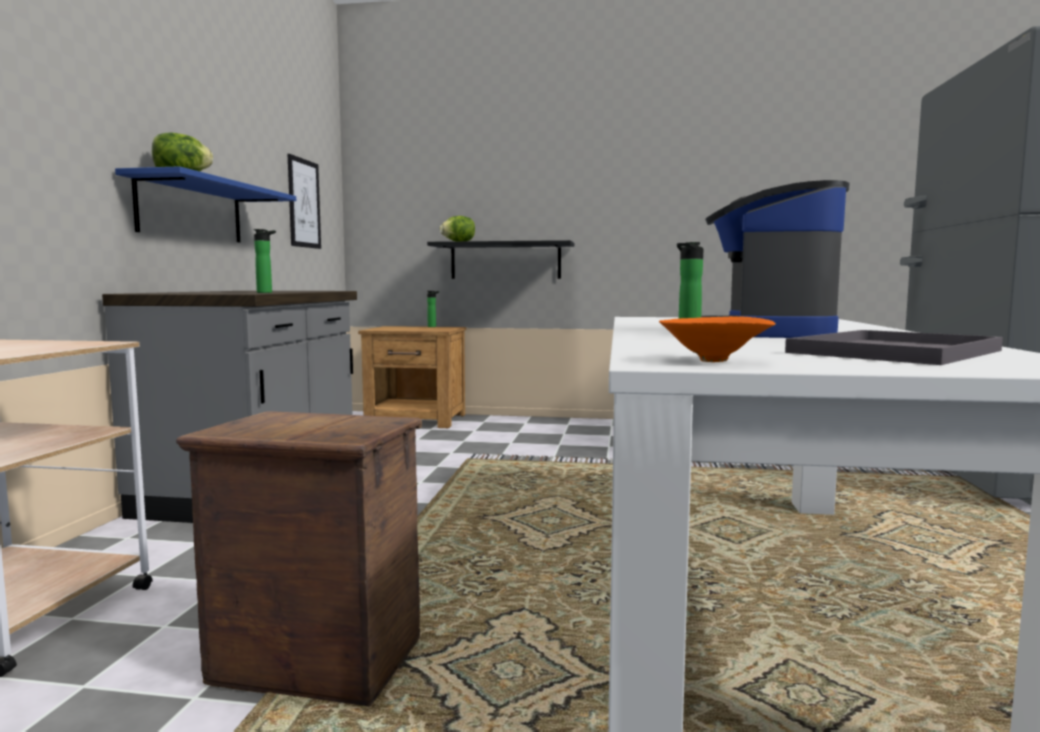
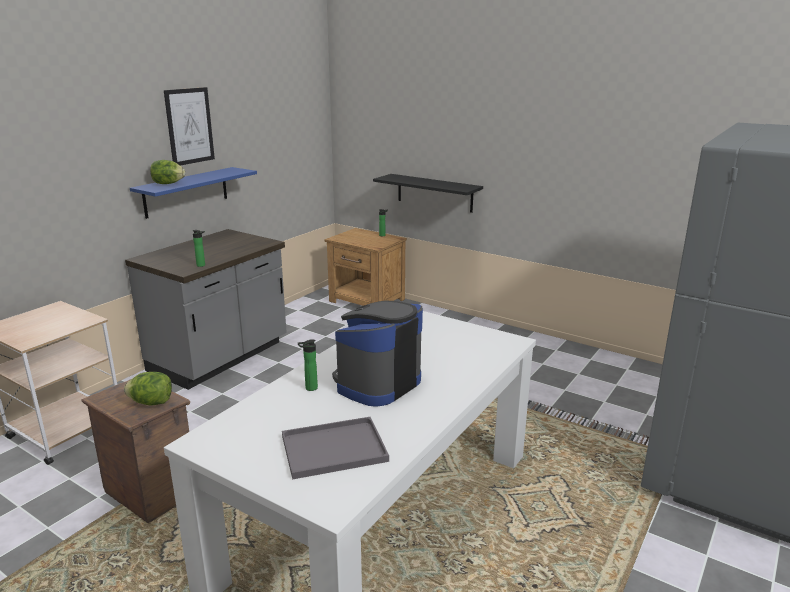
camera: 25 degrees right, 15 degrees up
(304, 203) = (287, 151): picture -> picture (189, 126)
(458, 241) = (396, 179): lettuce -> lettuce (151, 403)
(716, 361) = (222, 445): orange bowl -> none

